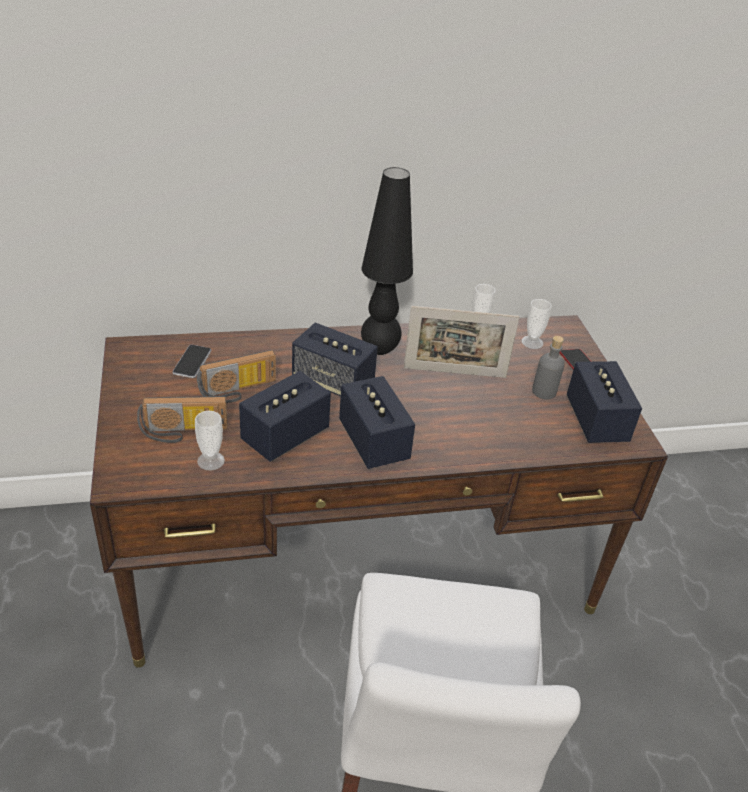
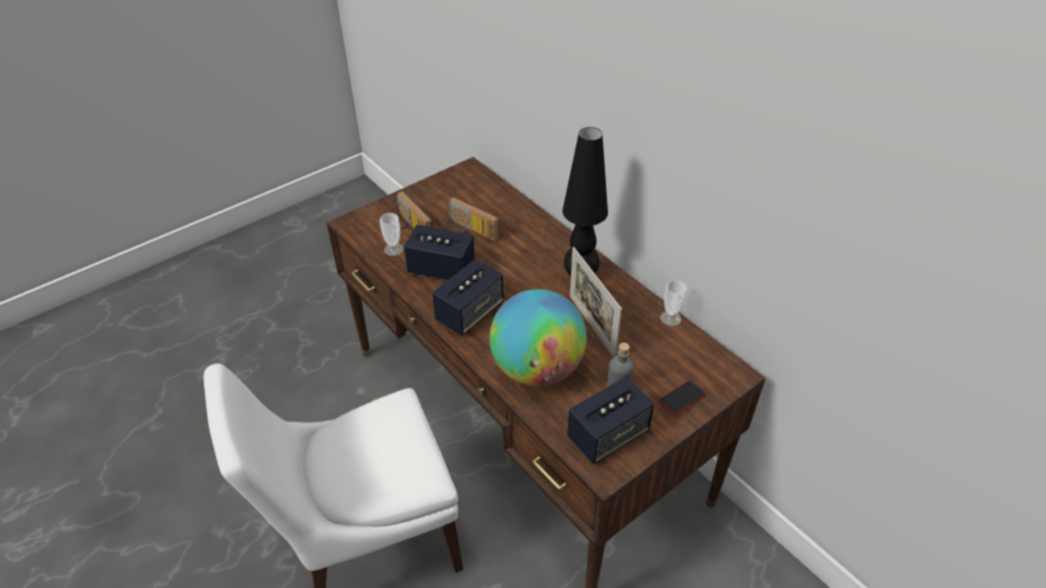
camera: 65 degrees right, 5 degrees up
(192, 362) = (480, 199): phone -> none
(333, 382) = (518, 267): speaker -> none
(488, 429) = (537, 369): none -> globe
(532, 342) = (684, 359): cup -> none

